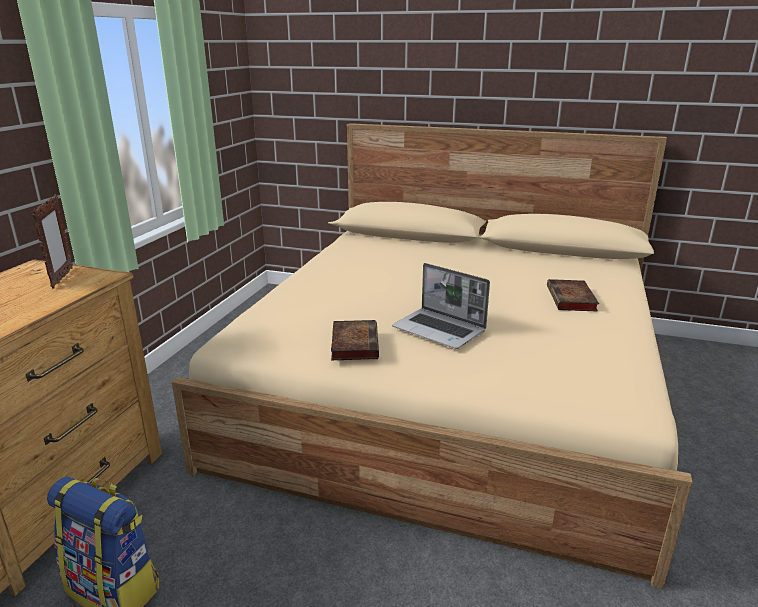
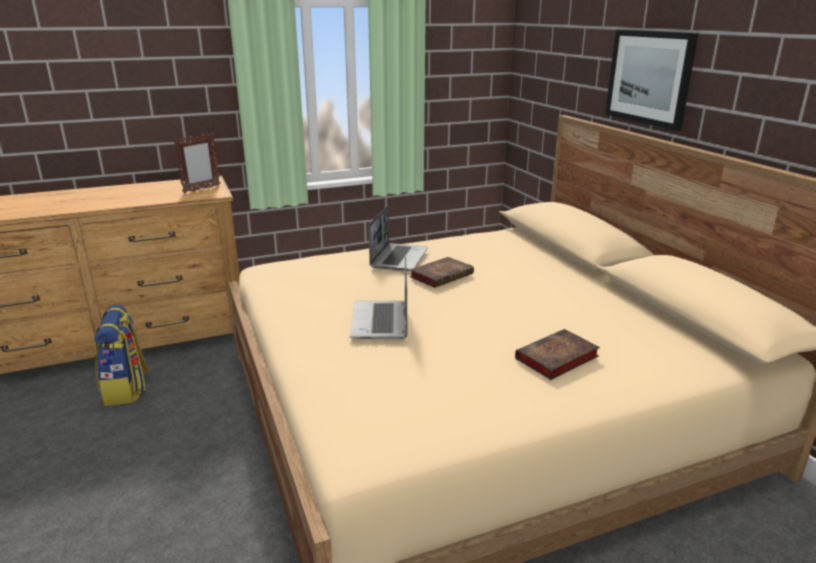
camera: 50 degrees right, 0 degrees up
(330, 283) = (398, 258): none -> laptop
(354, 343) = (307, 300): book -> book (442, 275)
(447, 80) = (649, 77): none -> picture

